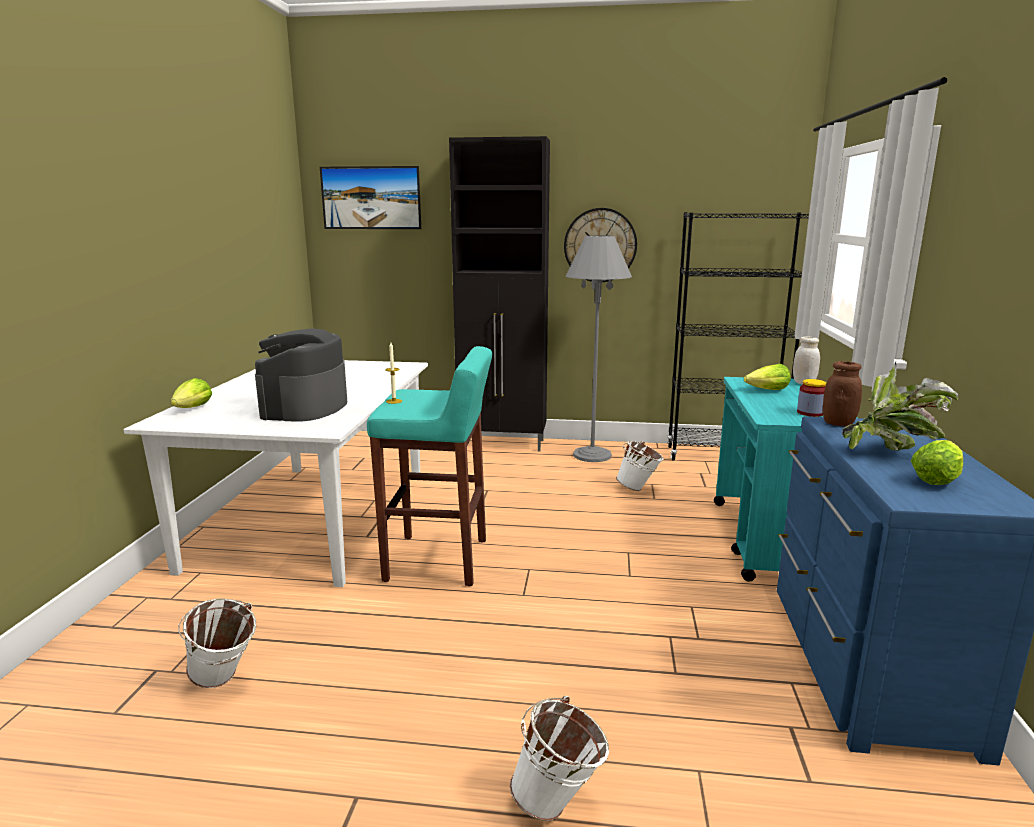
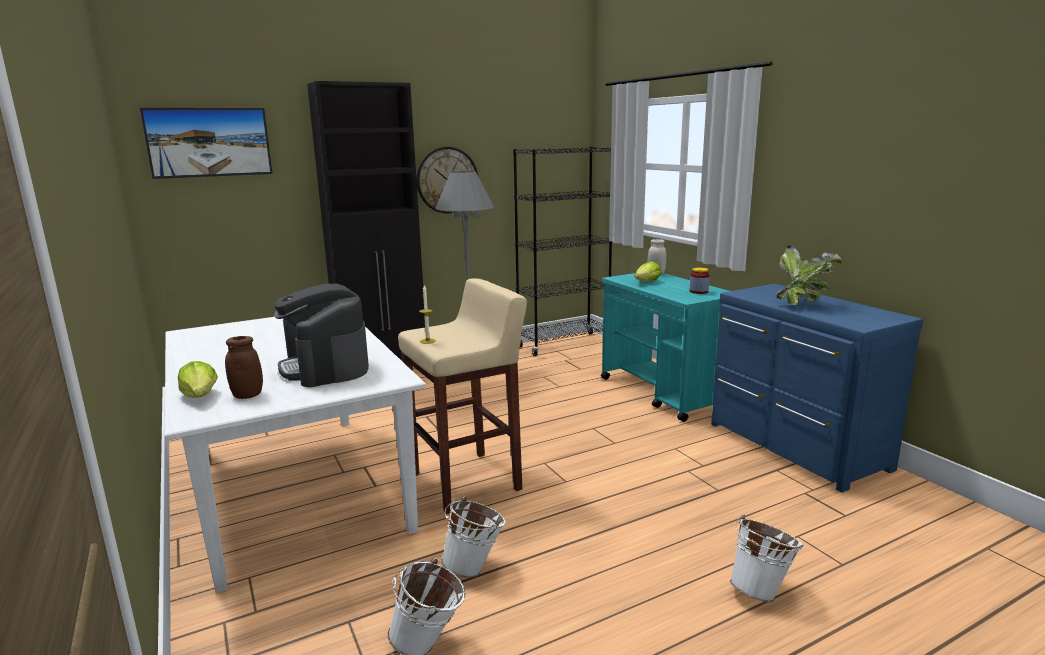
camera: 35 degrees left, 0 degrees up
(439, 560) = (467, 481): turquoise stool -> beige stool
(639, 488) = (539, 382): white bucket -> white bucket (475, 567)
(838, 423) = (746, 293): brown jar -> brown jar (247, 395)
(937, 479) = (848, 312): lettuce -> none

